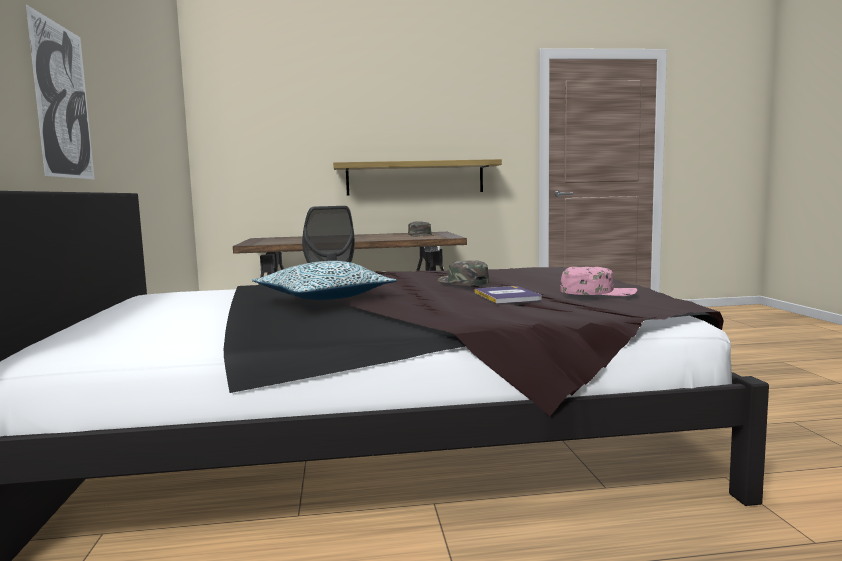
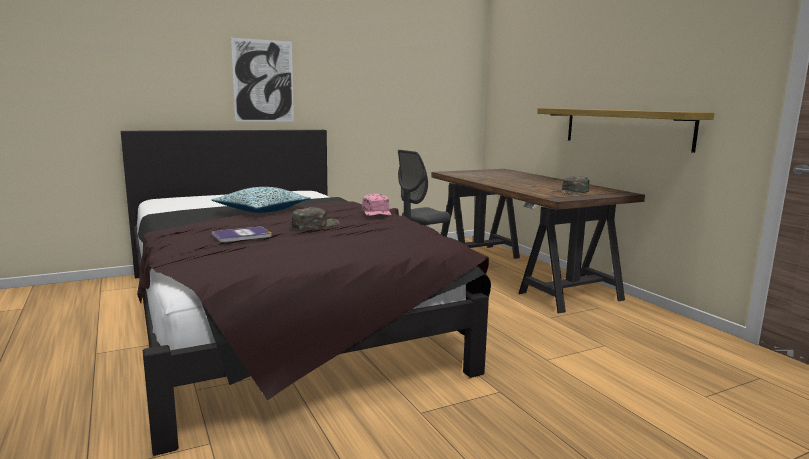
camera: 70 degrees right, 5 degrees up
(597, 292) = (258, 254): pink cap -> pink cap (377, 212)

